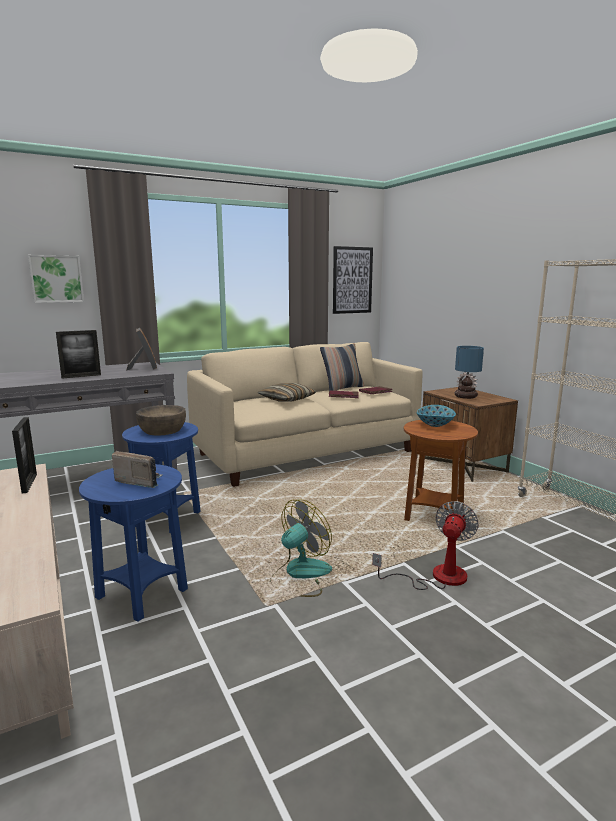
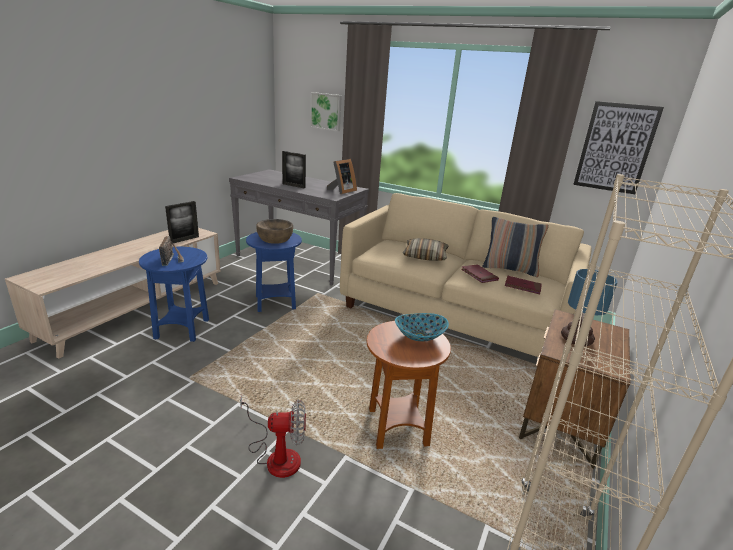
camera: 55 degrees right, 10 degrees up
(300, 575) = (236, 379): fan -> none

